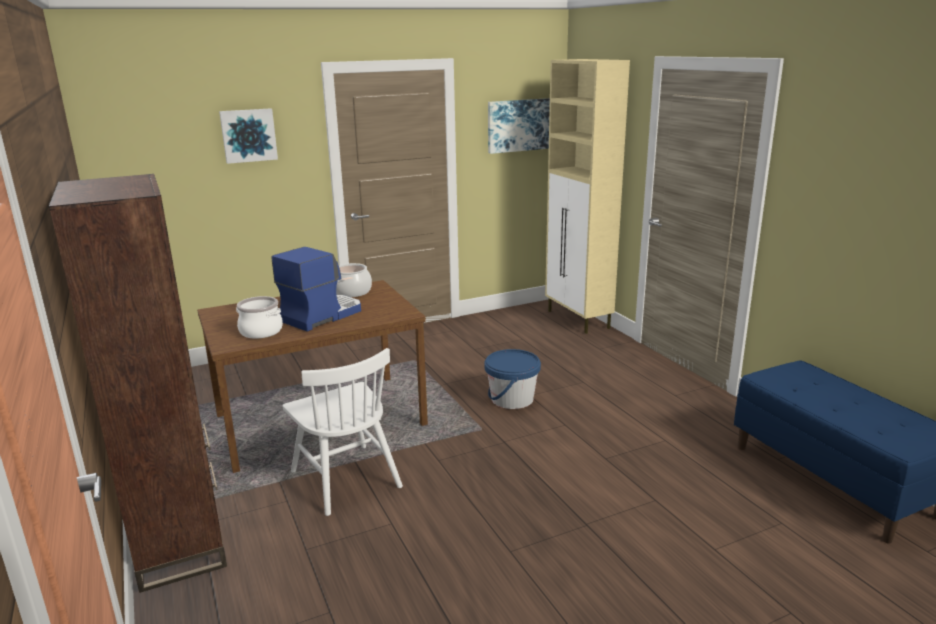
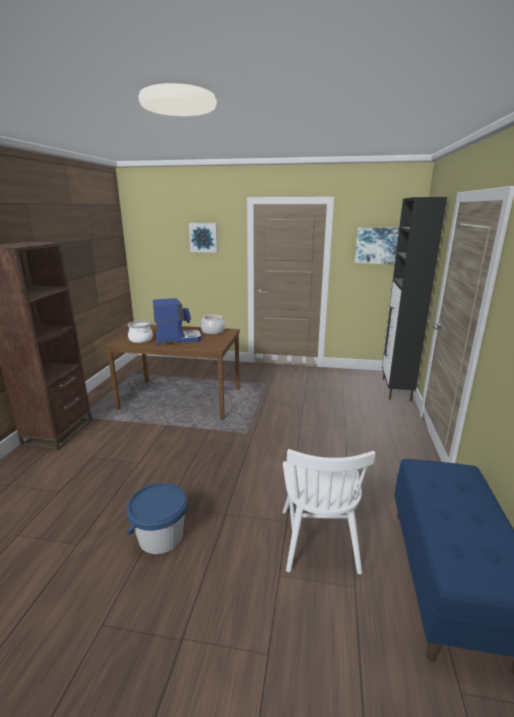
camera: 35 degrees right, 0 degrees up
(345, 478) = (152, 431): white chair -> white chair (319, 539)
(512, 399) = (287, 423): blue bucket -> blue bucket (161, 536)
(578, 320) = (396, 389): beige cabinet -> black cabinet

